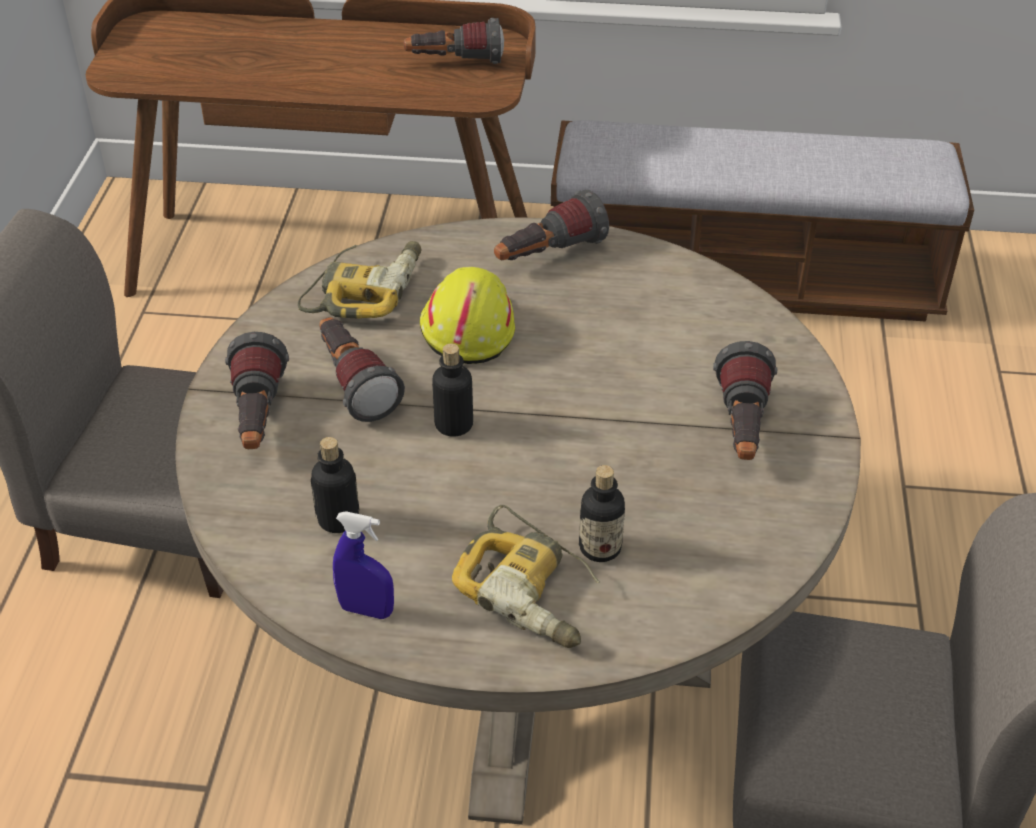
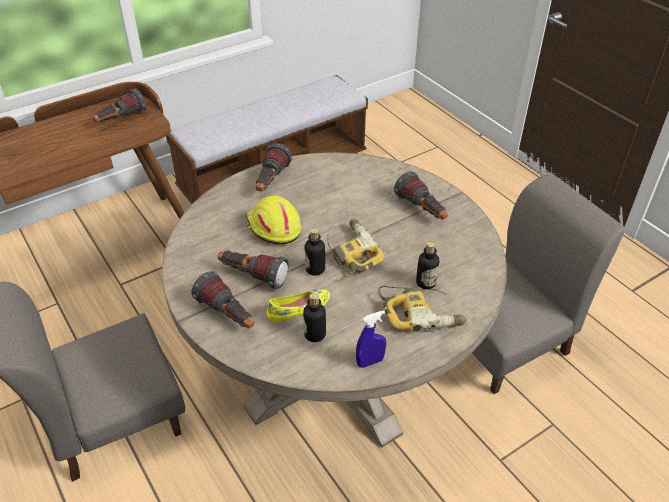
camera: 40 degrees left, 0 degrees up
(361, 470) = (299, 309): none -> yellow shoe
(365, 289) = (208, 235): power drill -> power drill (351, 253)

